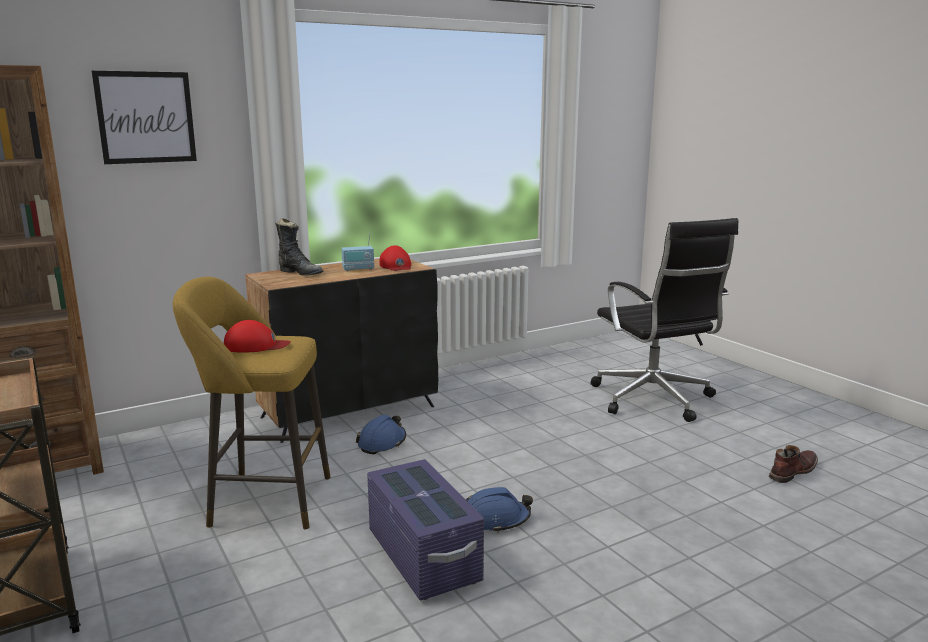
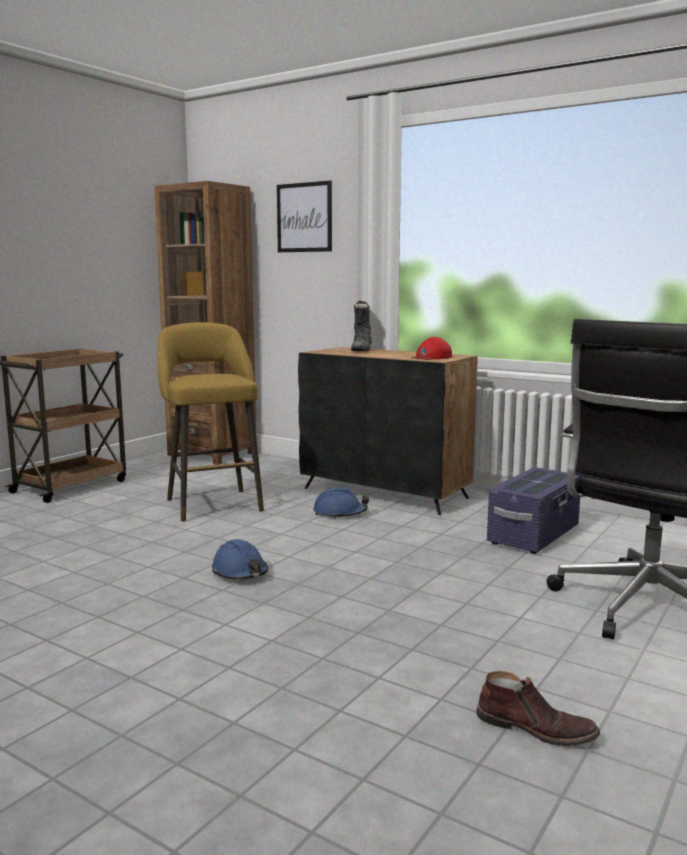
camera: 65 degrees right, 5 degrees down
(256, 346) = (207, 375): red cap -> none
(358, 269) = (400, 354): radio -> none
(423, 556) = (165, 559): purple storage box -> purple storage box (534, 535)

